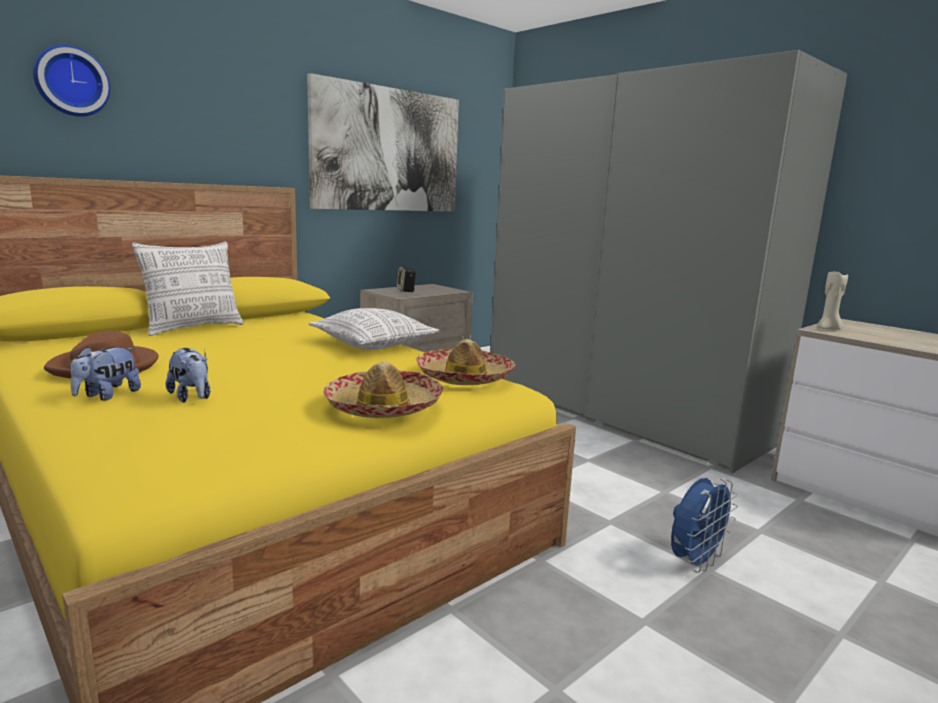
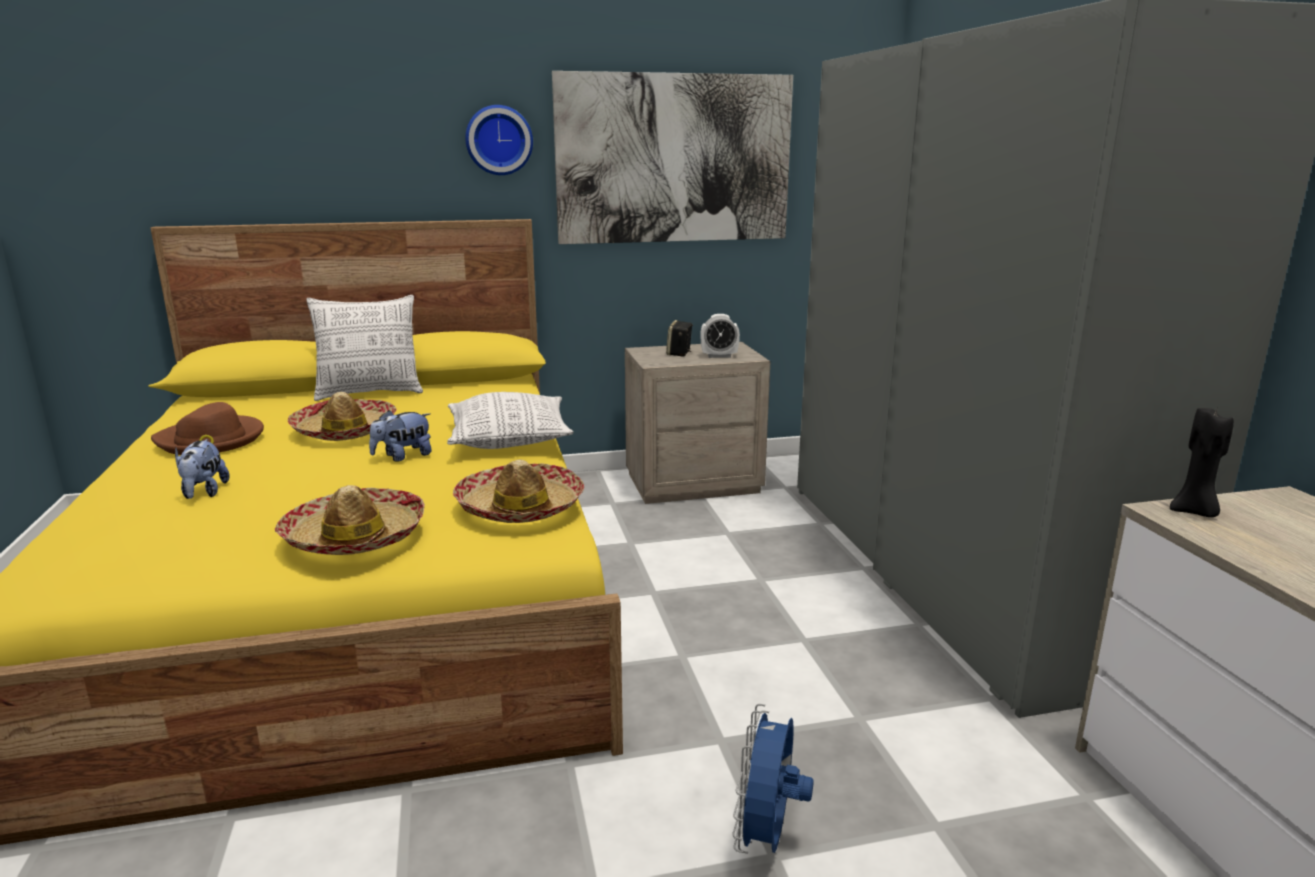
camera: 30 degrees right, 5 degrees up
(71, 81) = (275, 120): wall clock -> wall clock (499, 140)
(107, 395) = (160, 477): plush toy -> plush toy (403, 456)
(229, 350) = (345, 430): none -> hat
(435, 291) = (719, 356): none -> alarm clock
(695, 562) = (767, 838): blue fan -> blue fan turned 120 degrees clockwise
(828, 329) = (1194, 512): beige candle -> black candle

